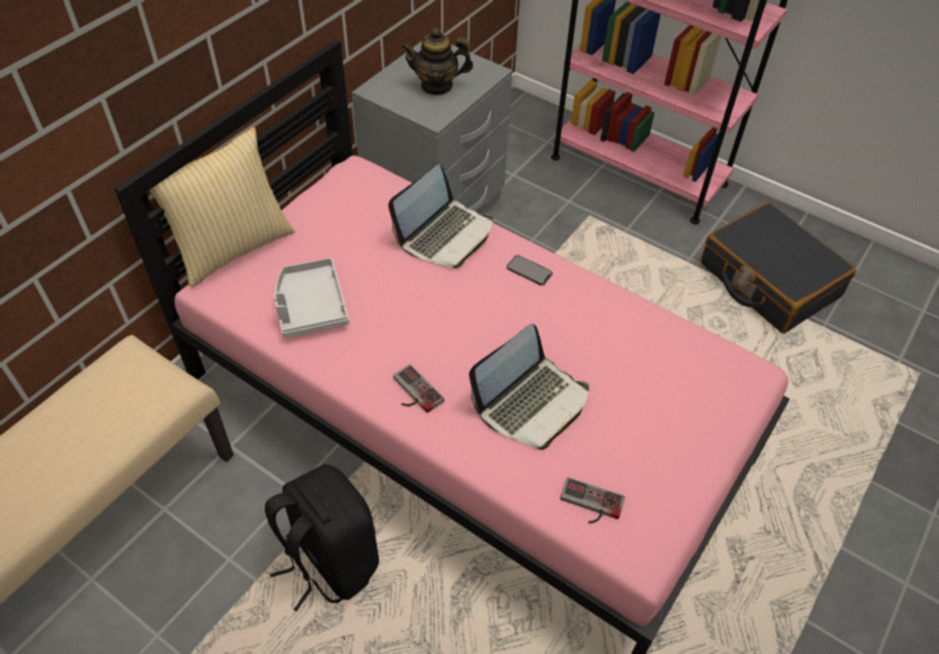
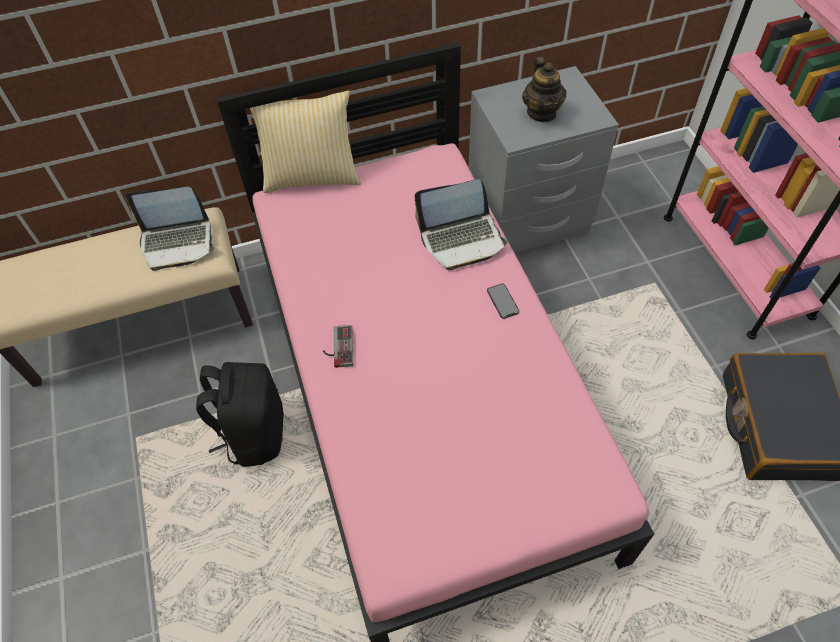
camera: 40 degrees right, 5 degrees up
(310, 306) = (325, 245): grey tray -> none
(437, 86) = (542, 113): teapot -> teapot turned 135 degrees counterclockwise
(531, 403) = (412, 405): laptop -> laptop (177, 242)
(590, 505) = (385, 507): game controller -> none

